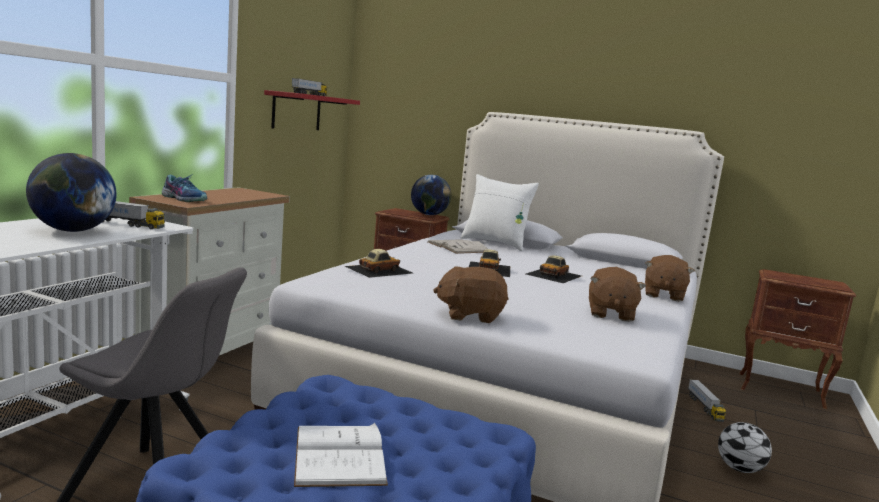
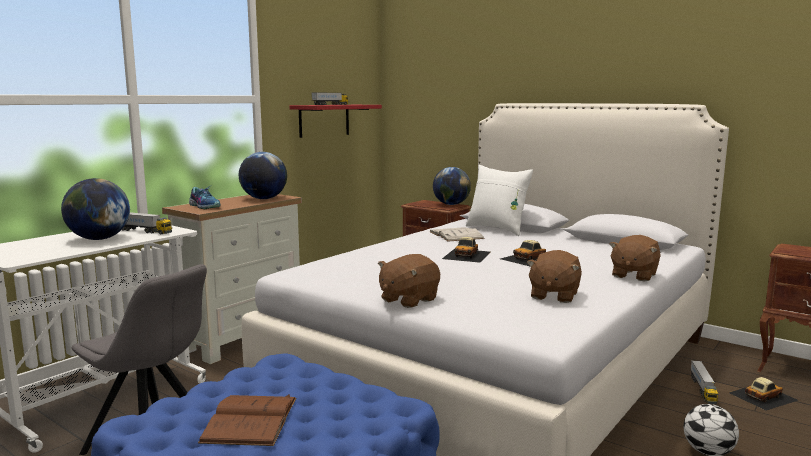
camera: 15 degrees right, 0 degrees up
(247, 194) = (264, 199): none -> globe
(339, 455) = (250, 419): white book -> brown book
(378, 269) = (356, 260): toy car -> toy car (762, 396)
(470, 315) = (408, 300): brown plush toy -> brown plush toy turned 60 degrees counterclockwise

